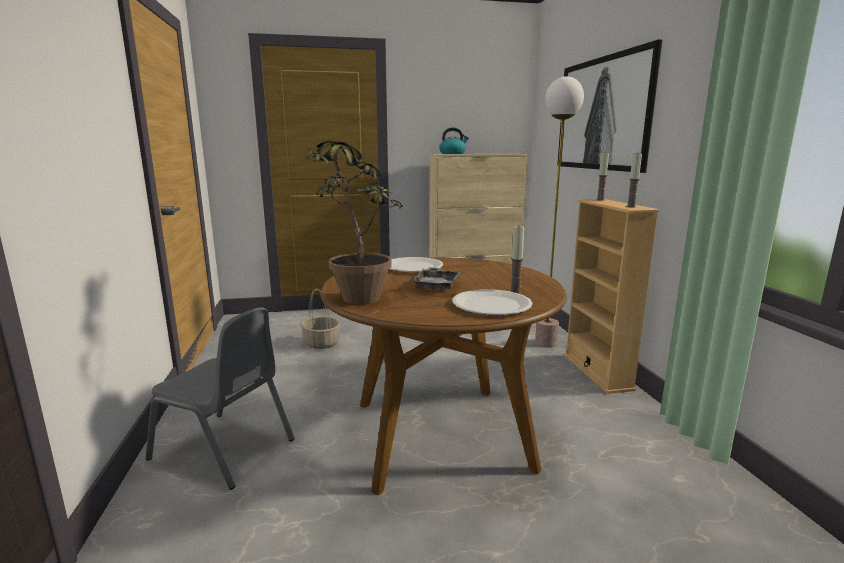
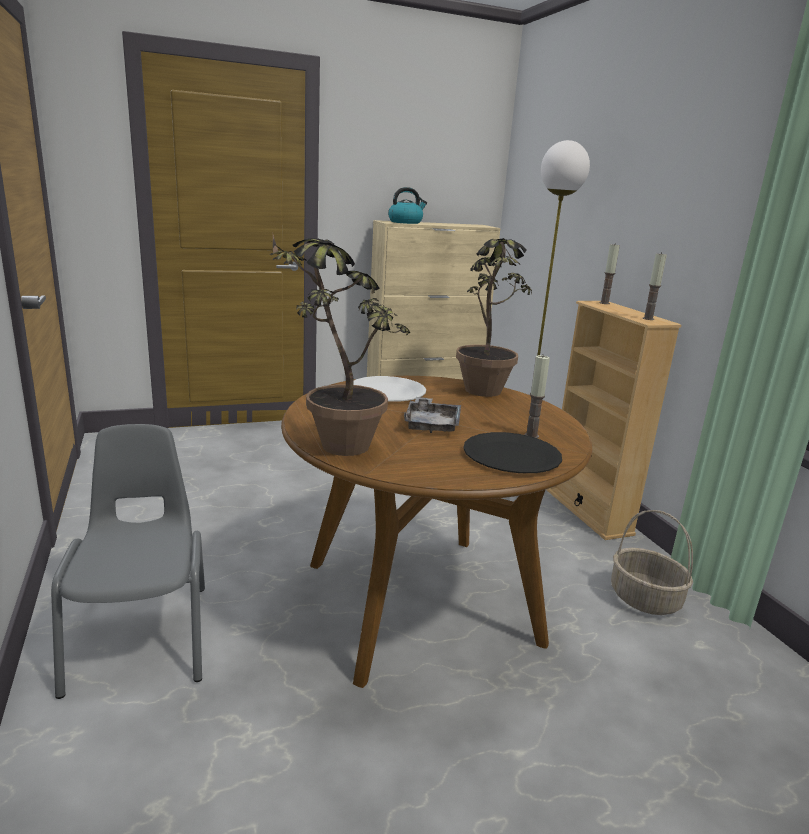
camera: 10 degrees left, 5 degrees up
(224, 449) = (143, 636): grey chair -> grey chair turned 120 degrees counterclockwise
(321, 343) = (235, 476): basket -> basket (643, 599)
(489, 268) = (483, 395): none -> potted plant
(491, 305) = (512, 455): white plate -> black plate
(604, 114) = (610, 192): picture -> none

